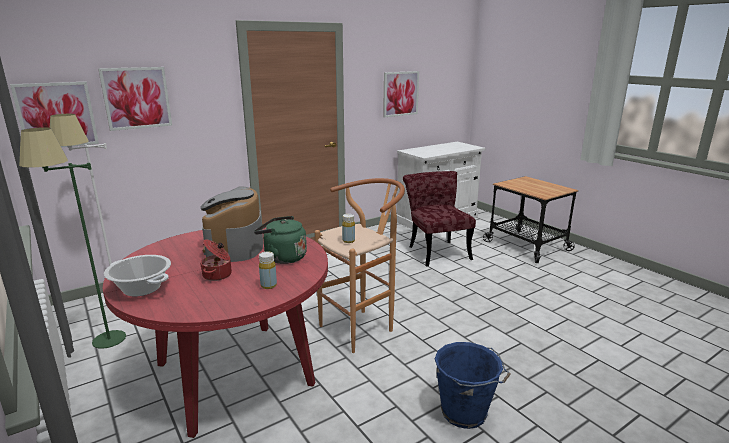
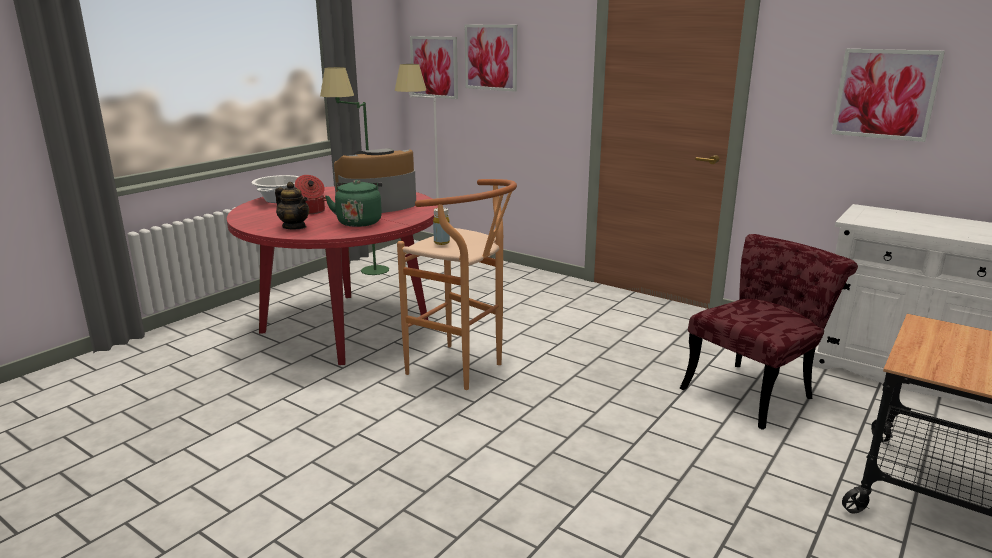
camera: 70 degrees right, 0 degrees up
(268, 285) = (294, 227): yellow bottle -> teapot
(465, 413) = (315, 461): blue bucket -> none

